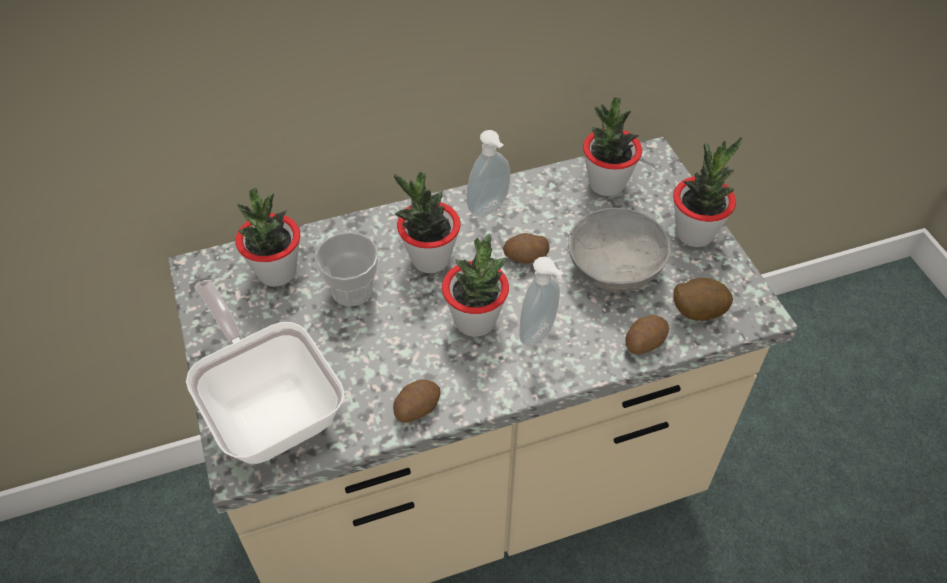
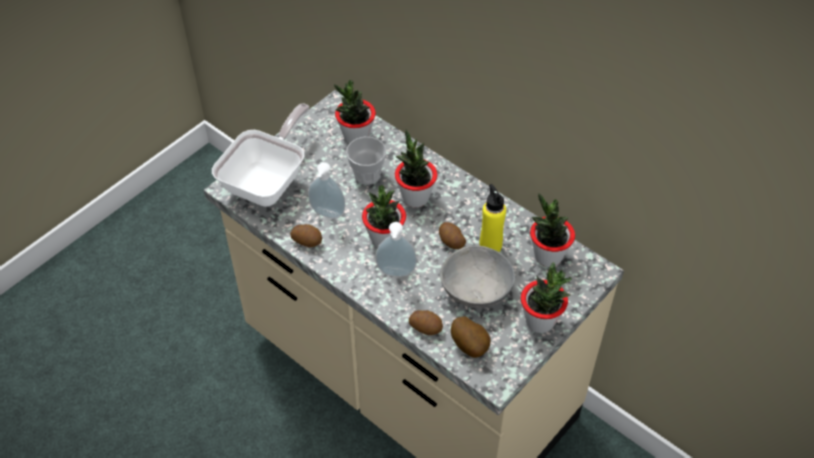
camera: 60 degrees right, 0 degrees up
(490, 209) = (477, 207): soap dispenser -> soap dispenser (327, 214)
(558, 225) = (490, 246): none -> yellow bottle

